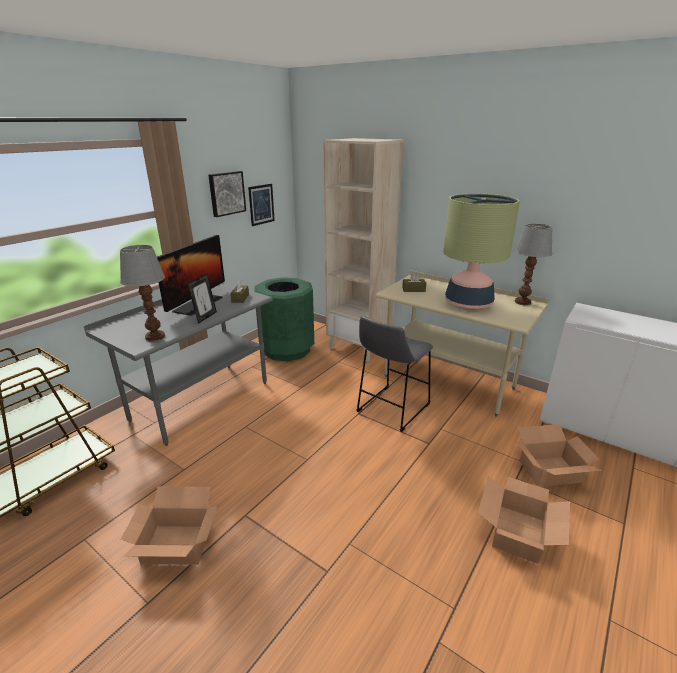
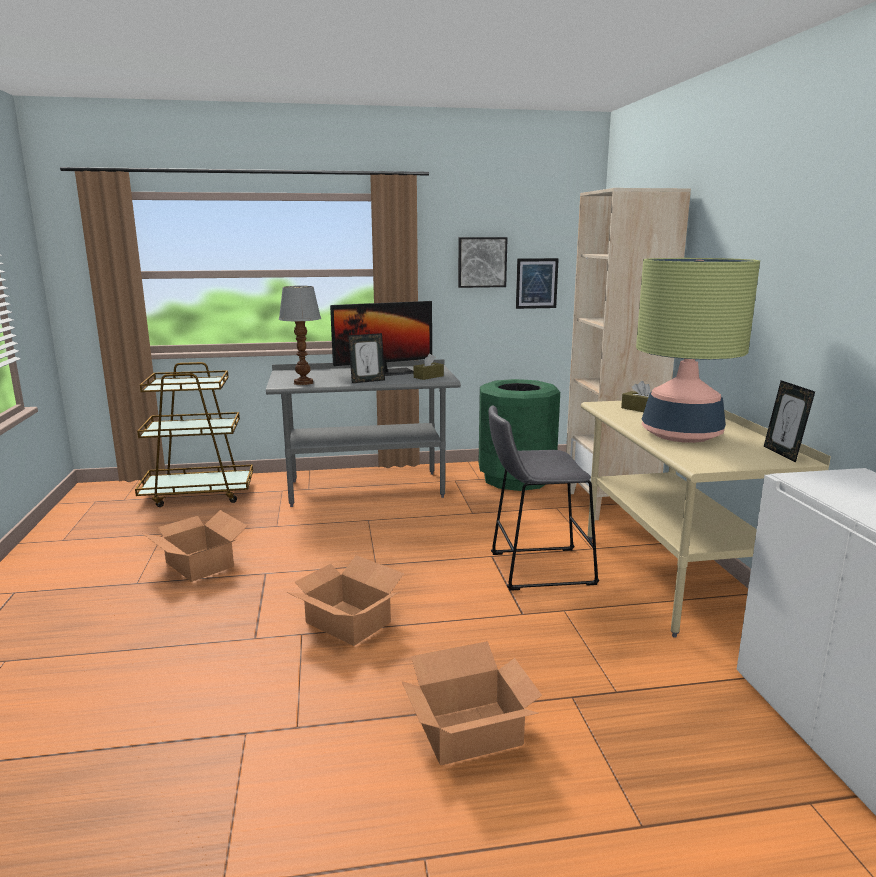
camera: 45 degrees right, 10 degrees down
(523, 302) = (783, 454): table lamp -> picture frame
(549, 471) = (637, 718): cardboard box -> cardboard box (348, 621)

